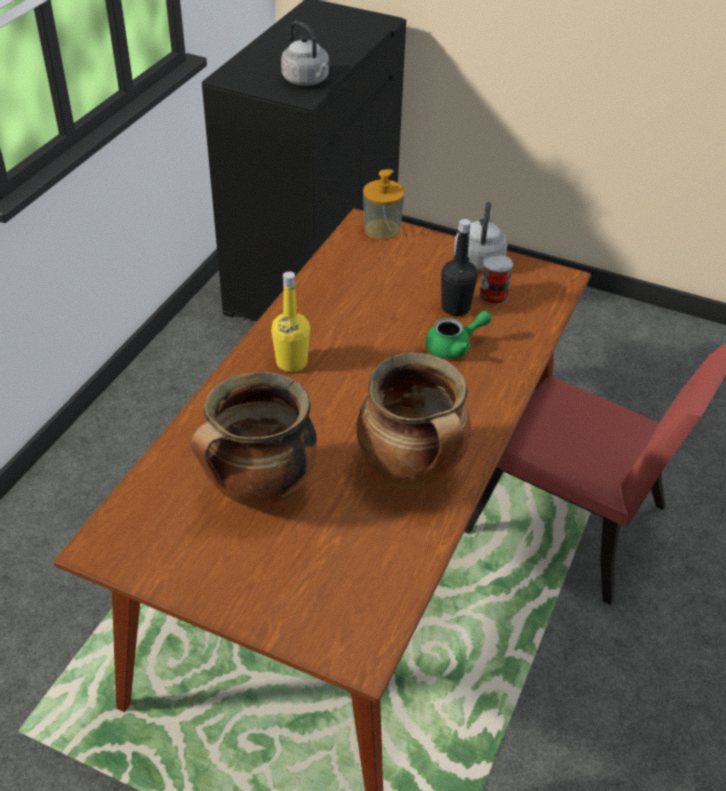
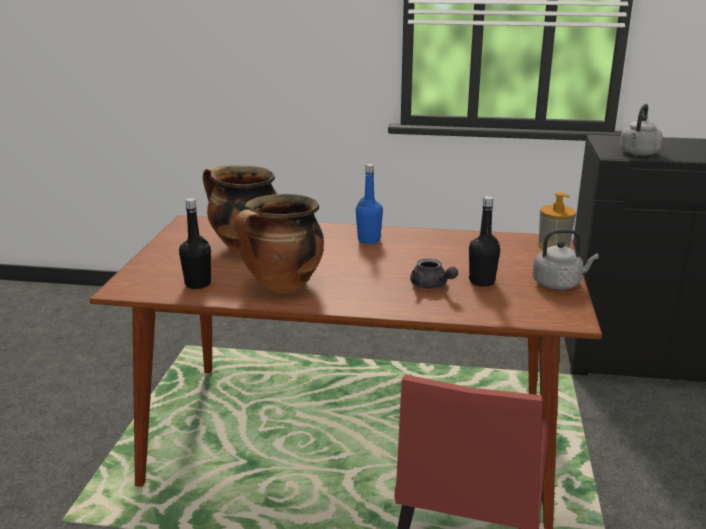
camera: 75 degrees right, 20 degrees down
(291, 362) = (369, 240): yellow bottle -> blue bottle
(374, 560) = (198, 284): none -> black bottle
(454, 347) = (431, 286): green teapot -> grey teapot
(493, 295) = (514, 294): can -> none

